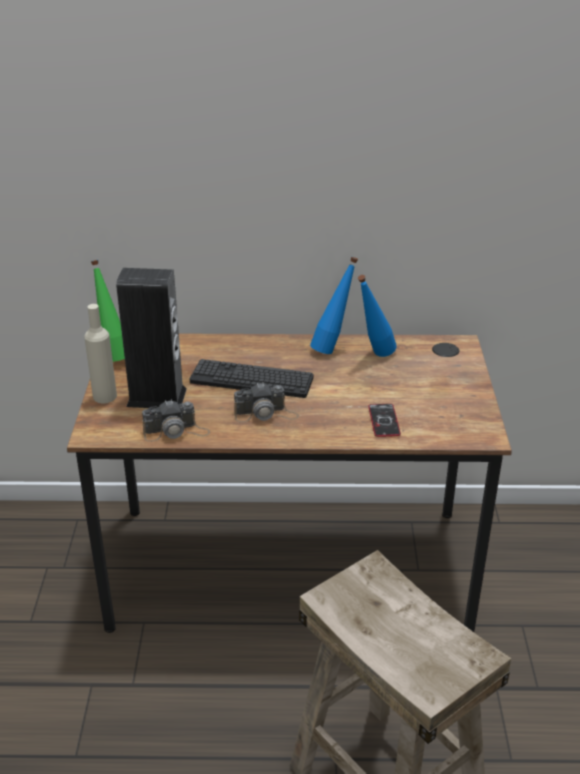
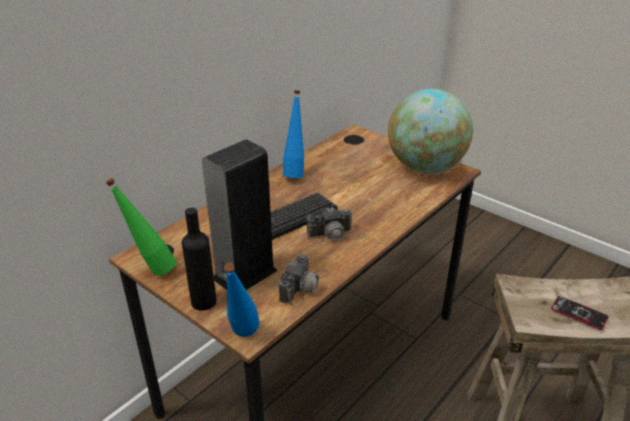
camera: 50 degrees left, 0 degrees up
(105, 396) = (203, 301): beige bottle -> black bottle
(265, 414) = (335, 235): camera -> camera turned 45 degrees clockwise
(374, 356) = (326, 164): blue bottle -> blue bottle (243, 339)
(384, 421) = (402, 195): phone -> phone (579, 313)
(458, 413) = (425, 167): none -> globe

